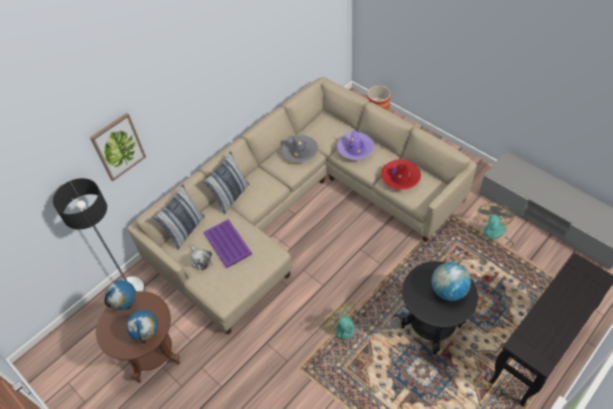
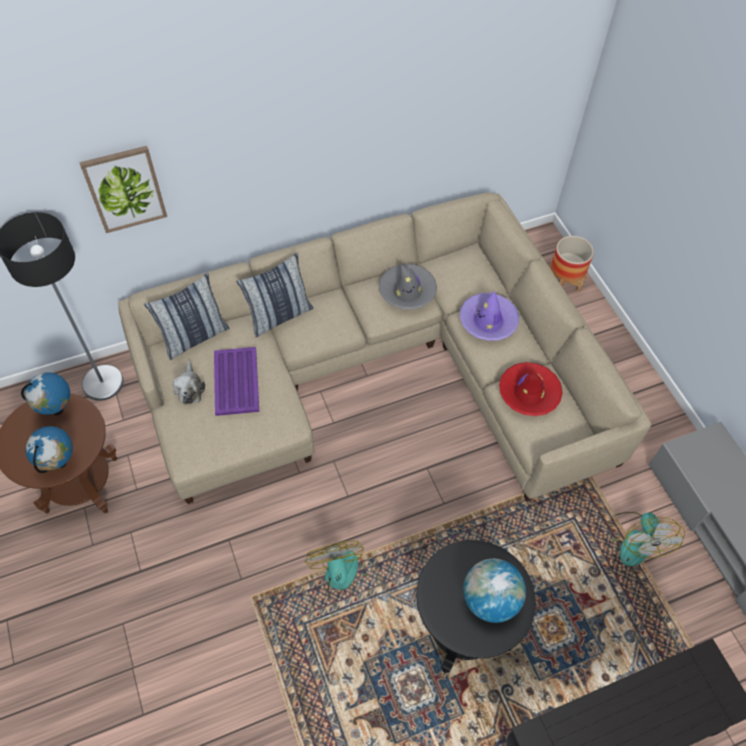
camera: 20 degrees right, 5 degrees up
(493, 235) = (633, 539): fan -> fan turned 135 degrees clockwise

